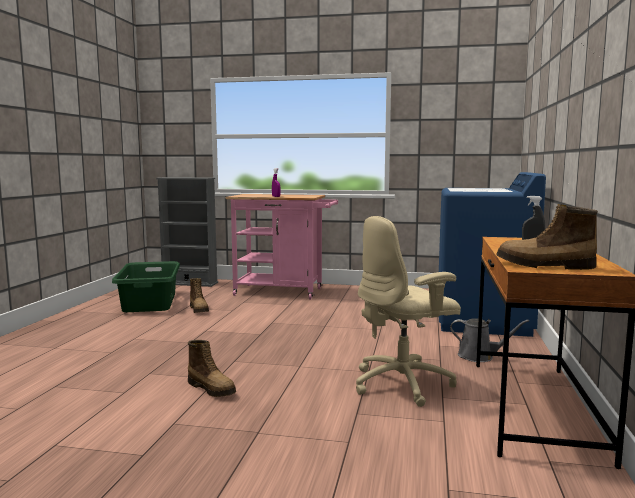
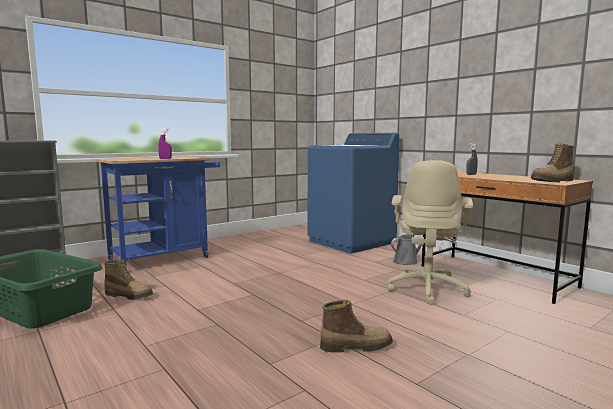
camera: 50 degrees left, 0 degrees up
(284, 292) = (165, 258): pink cart -> blue cart

